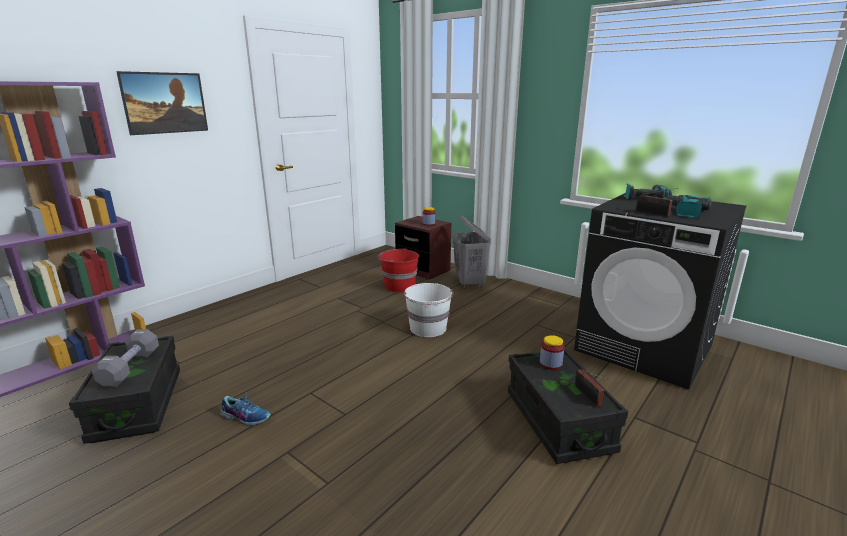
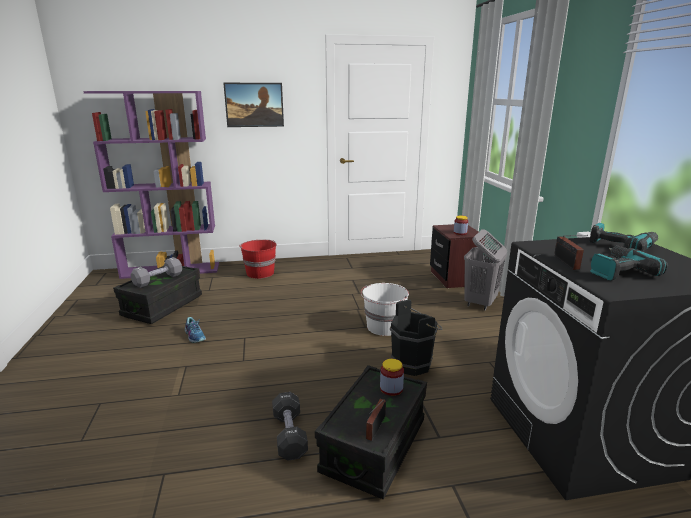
camera: 40 degrees right, 0 degrees up
(399, 286) = (412, 285): red bucket -> red bucket (260, 273)
(490, 452) = (289, 435): none -> black dumbbell
(493, 347) = (414, 363): none -> black bucket

